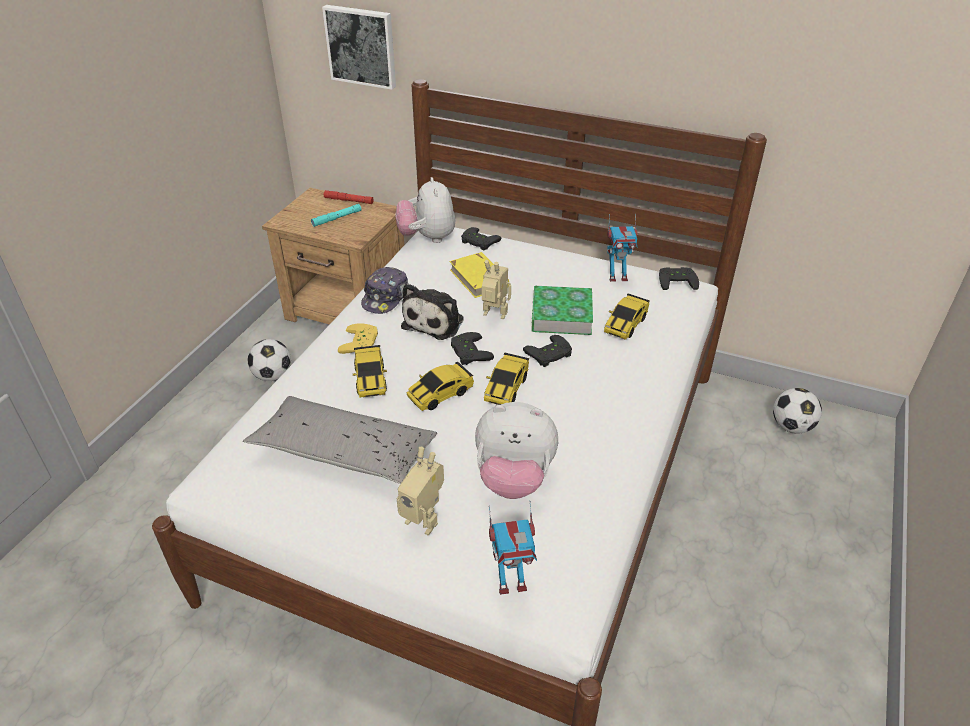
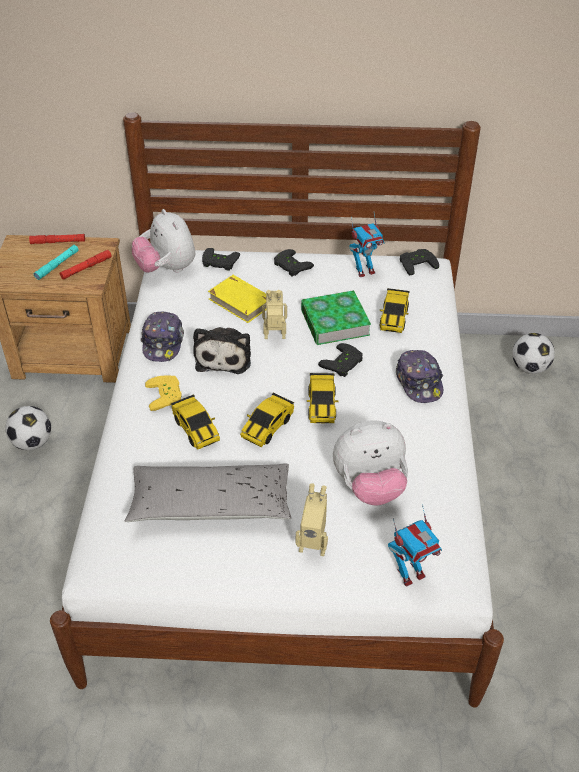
camera: 20 degrees left, 5 degrees up
(360, 225) = (86, 268): none -> red flashlight
(361, 46) = (57, 86): picture -> none
(468, 352) = (270, 379): black game controller -> black game controller (290, 266)
(621, 391) = (419, 382): none -> cap

